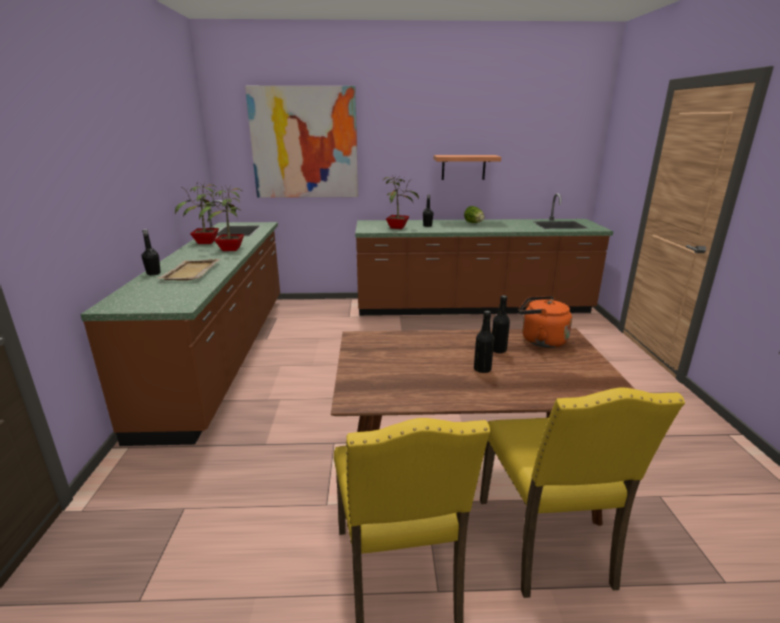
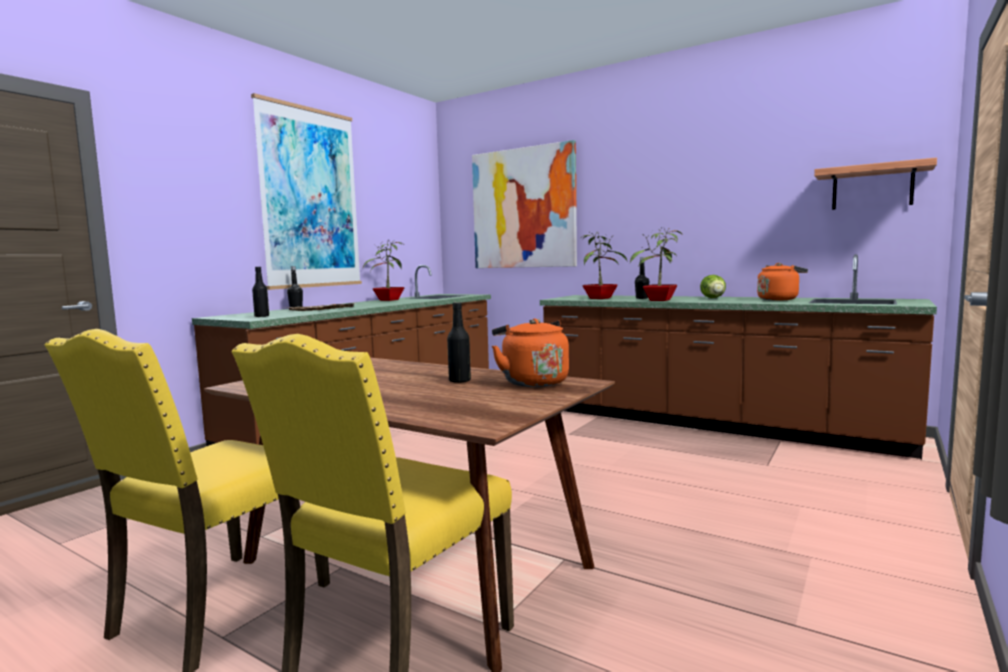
camera: 35 degrees right, 15 degrees down
(132, 147) = (310, 198): none -> picture
(230, 249) = (392, 303): potted plant -> potted plant (659, 300)
(463, 167) = (709, 225): shelf -> shelf (872, 188)
(482, 369) = (399, 388): black bottle -> black bottle (262, 316)
(517, 223) = (779, 299): none -> orange kettle

